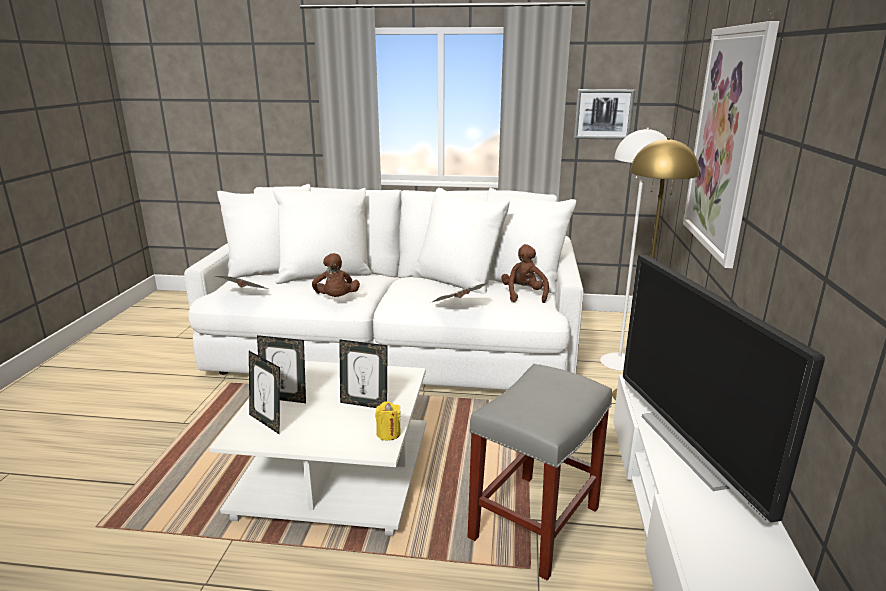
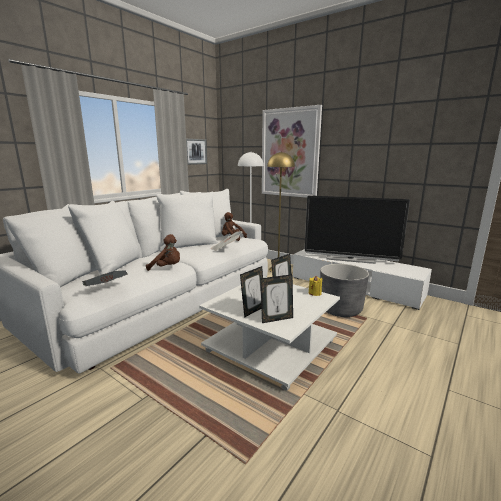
camera: 60 degrees left, 5 degrees down
(535, 521) = (340, 309): grey stool -> grey planter

